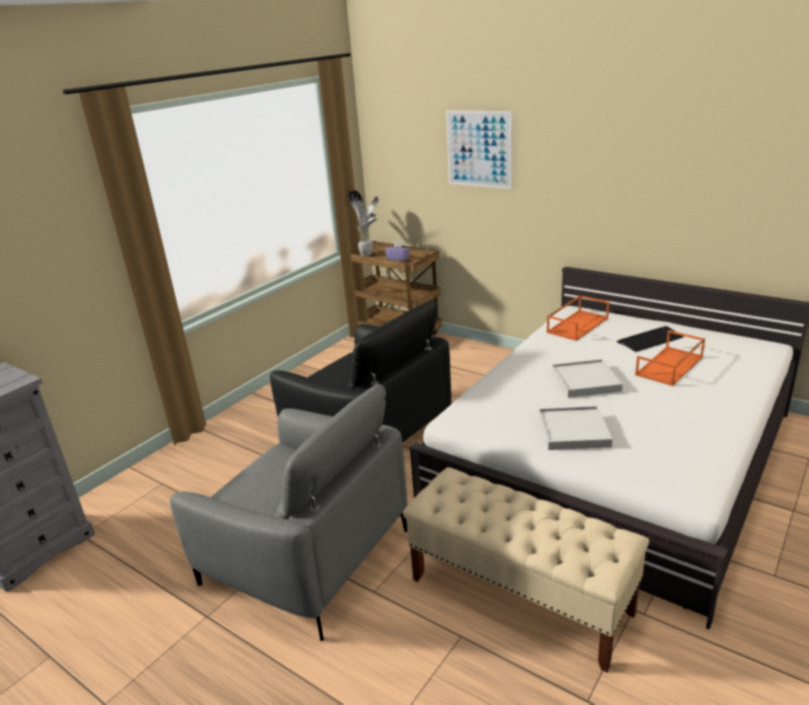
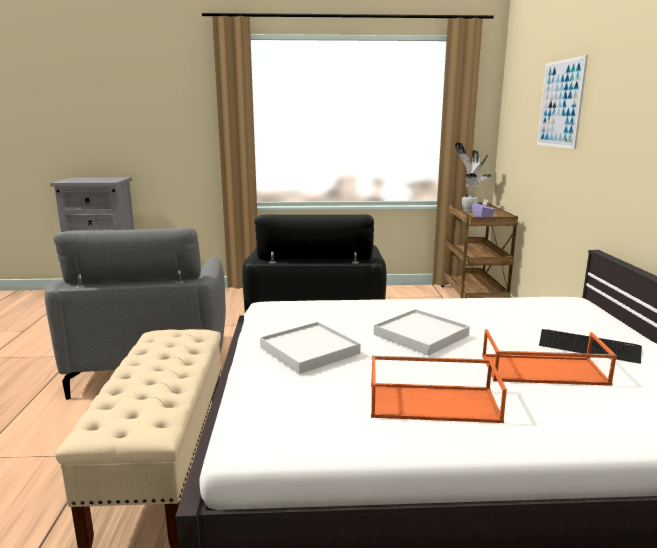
camera: 50 degrees right, 10 degrees down
(577, 324) = (542, 308): orange tray -> orange tray (434, 402)

